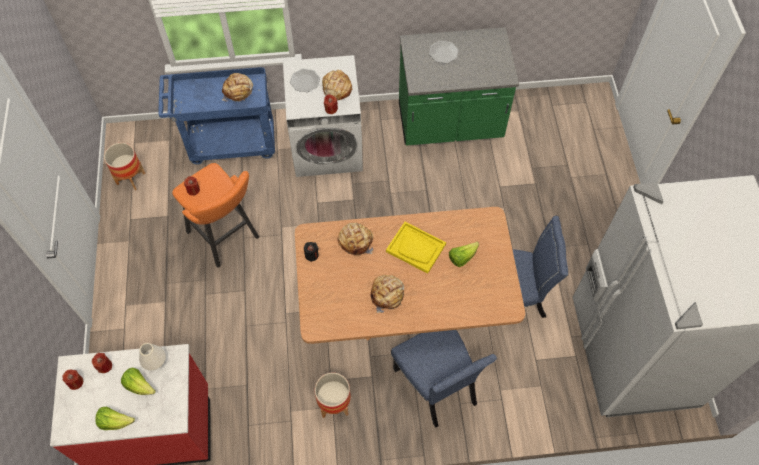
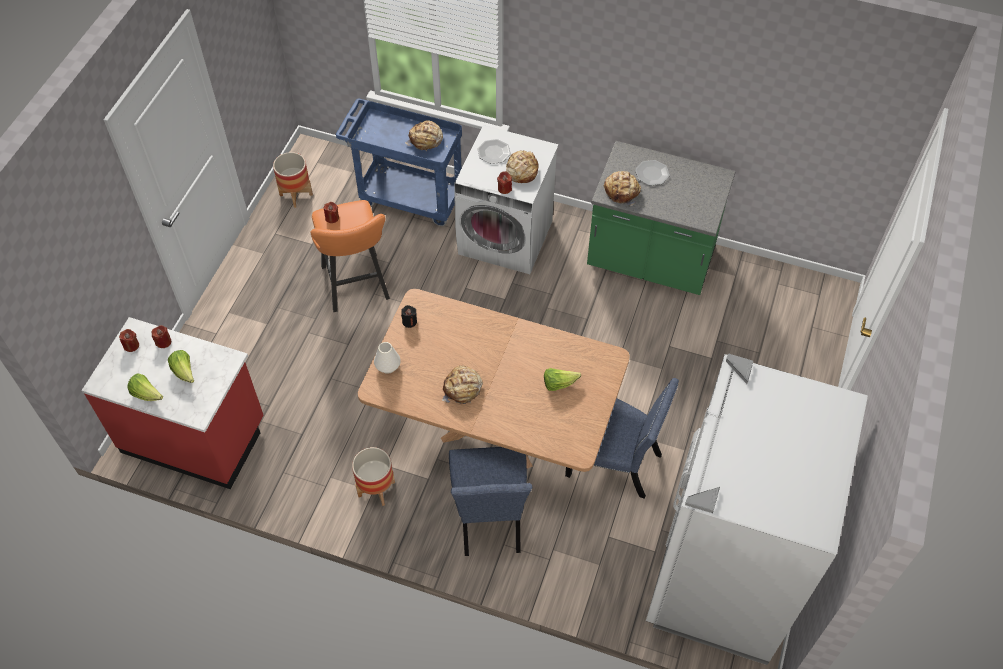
camera: 25 degrees right, 5 degrees down
(154, 361) = (209, 356): white vase -> white vase (387, 366)
(356, 241) = (460, 325): bread -> bread (622, 191)
(416, 248) = (517, 356): yellow tray -> none

